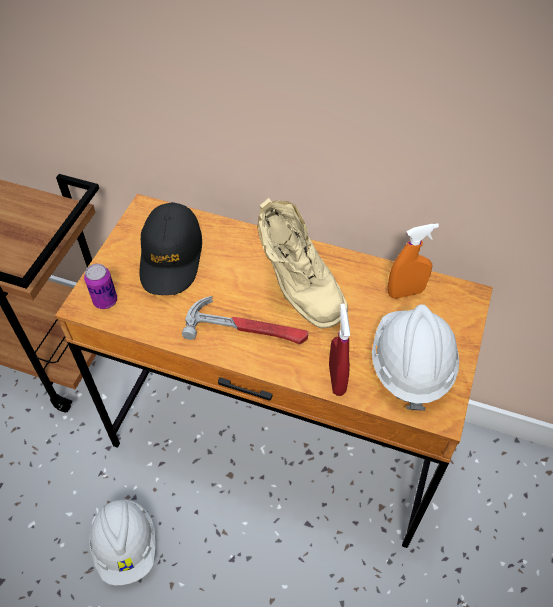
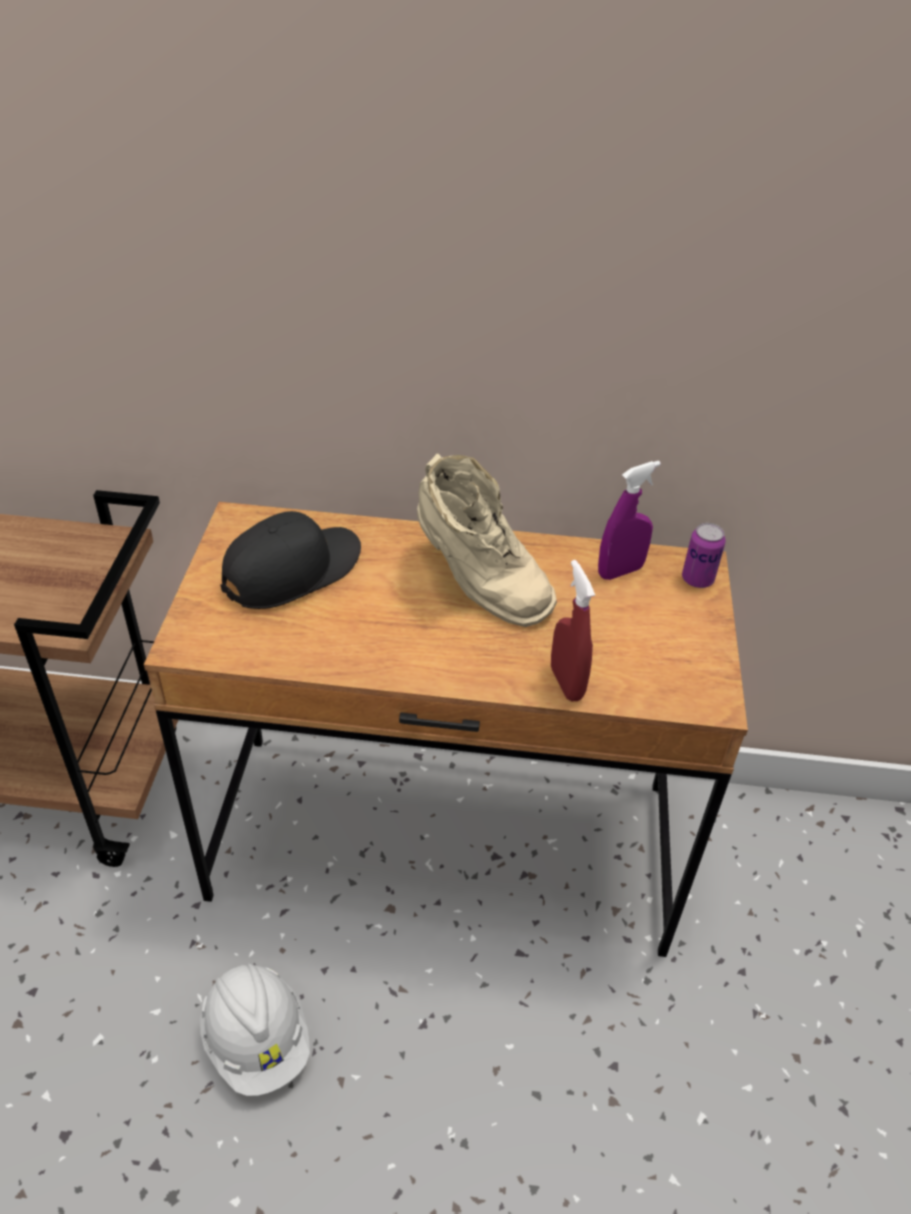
camera: 15 degrees left, 10 degrees down
(105, 301) = (214, 636): can -> can (697, 579)
(171, 257) = (292, 570): black cap -> black cap turned 120 degrees counterclockwise
(247, 328) = (426, 641): hammer -> none
(405, 292) = (620, 571): orange spray bottle -> purple spray bottle
(410, 366) = (656, 653): white hard hat -> none

